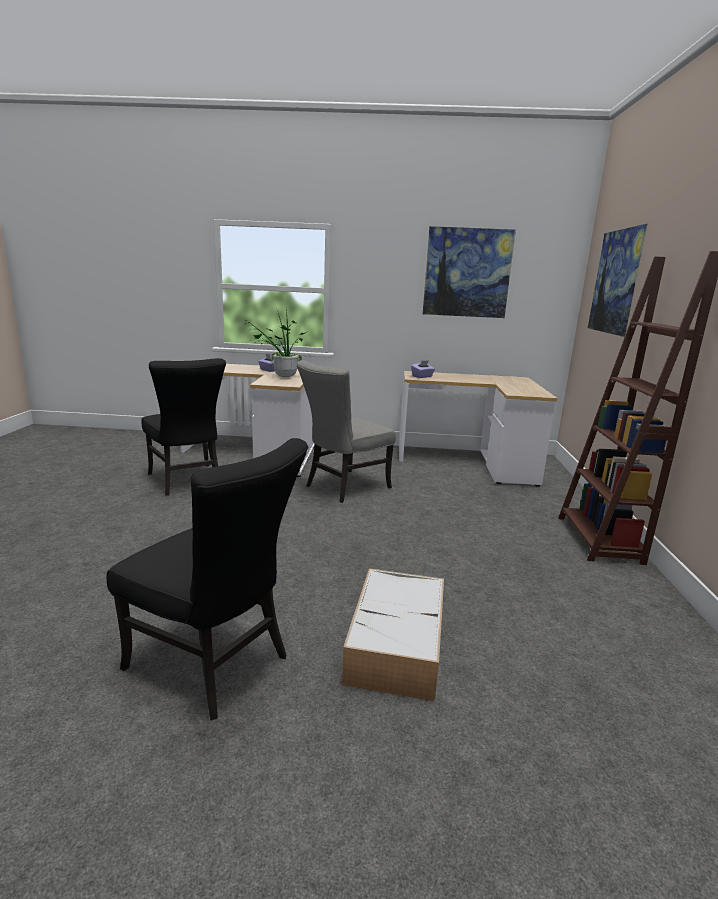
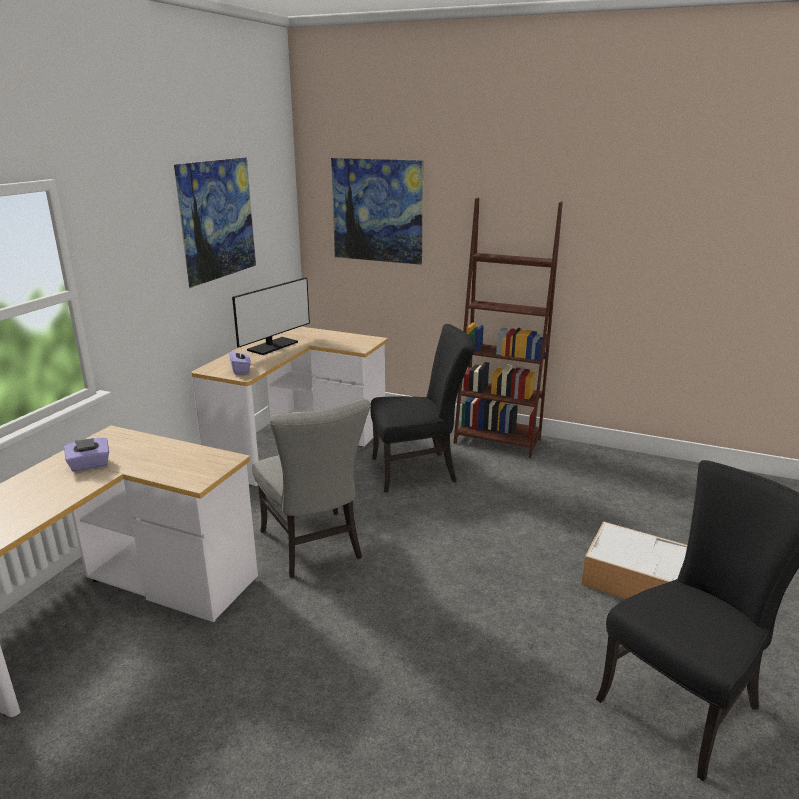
camera: 70 degrees left, 5 degrees up
(188, 481) = (187, 710): black chair -> black chair (419, 470)
(280, 376) = (157, 461): potted plant -> none
(477, 378) = (273, 346): none -> monitor

